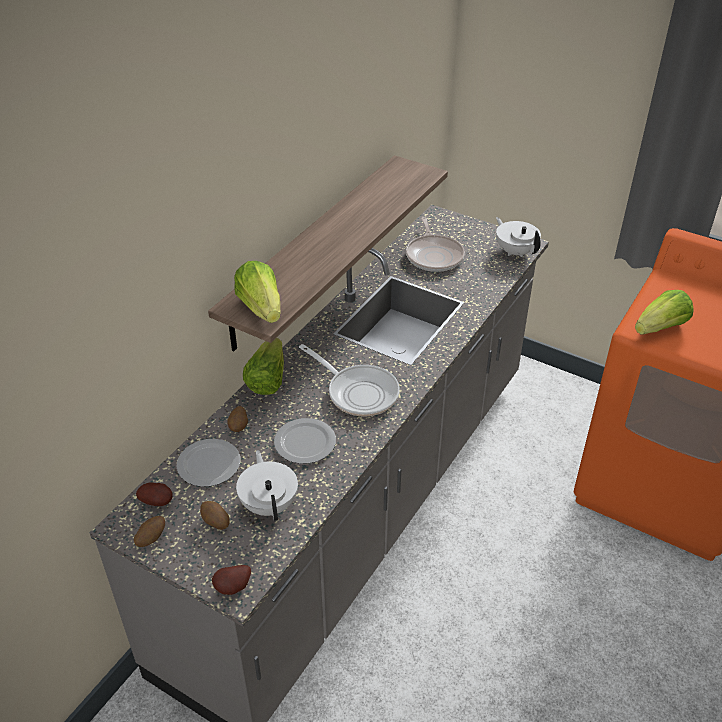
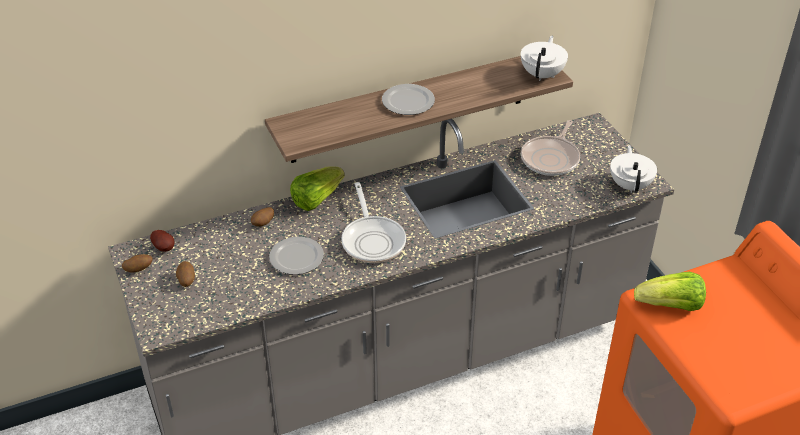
camera: 35 degrees right, 0 degrees up
(209, 465) = (219, 240): plate -> plate (408, 102)
(234, 588) = (157, 328): potato -> none
(261, 308) = (301, 133): lettuce -> none
(269, 504) = (231, 287): white teapot -> white teapot (542, 74)

